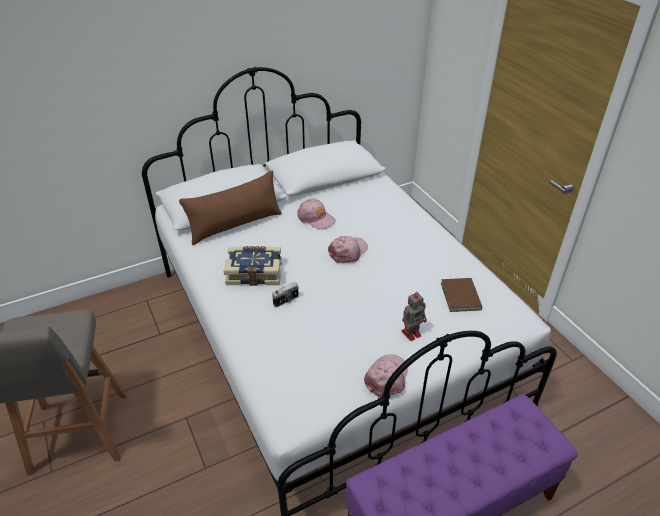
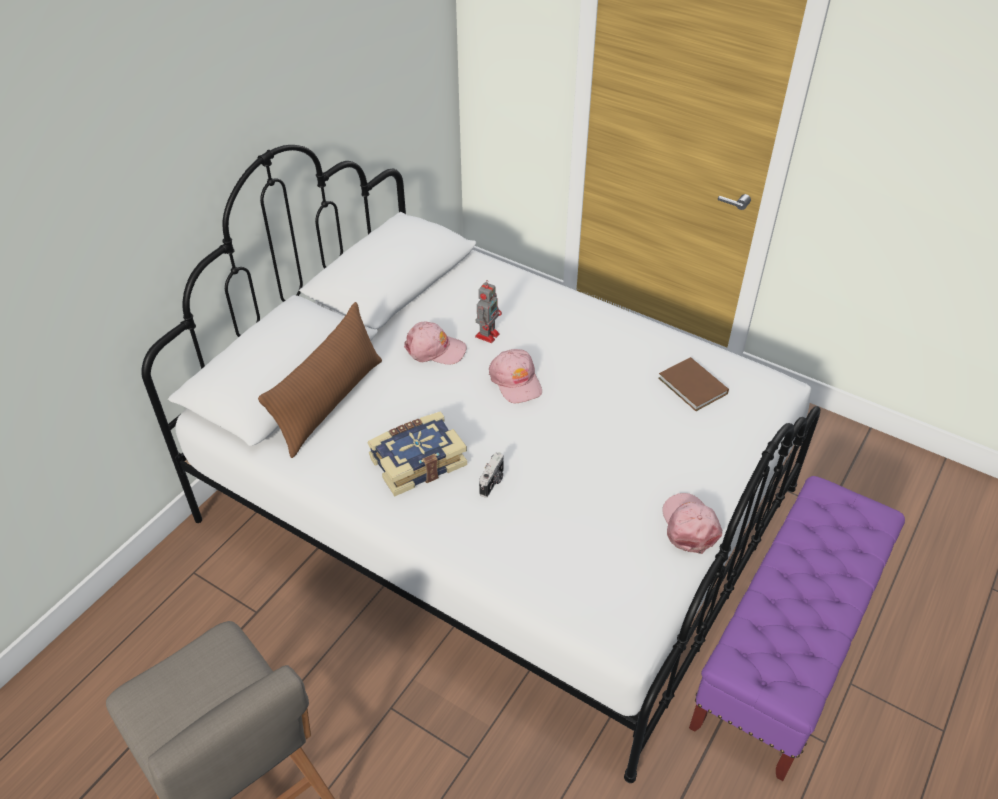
camera: 30 degrees left, 5 degrees up
(348, 251) = (516, 381): pink cap -> pink cap turned 150 degrees clockwise
(412, 333) = (675, 457): toy robot -> toy robot (488, 334)

